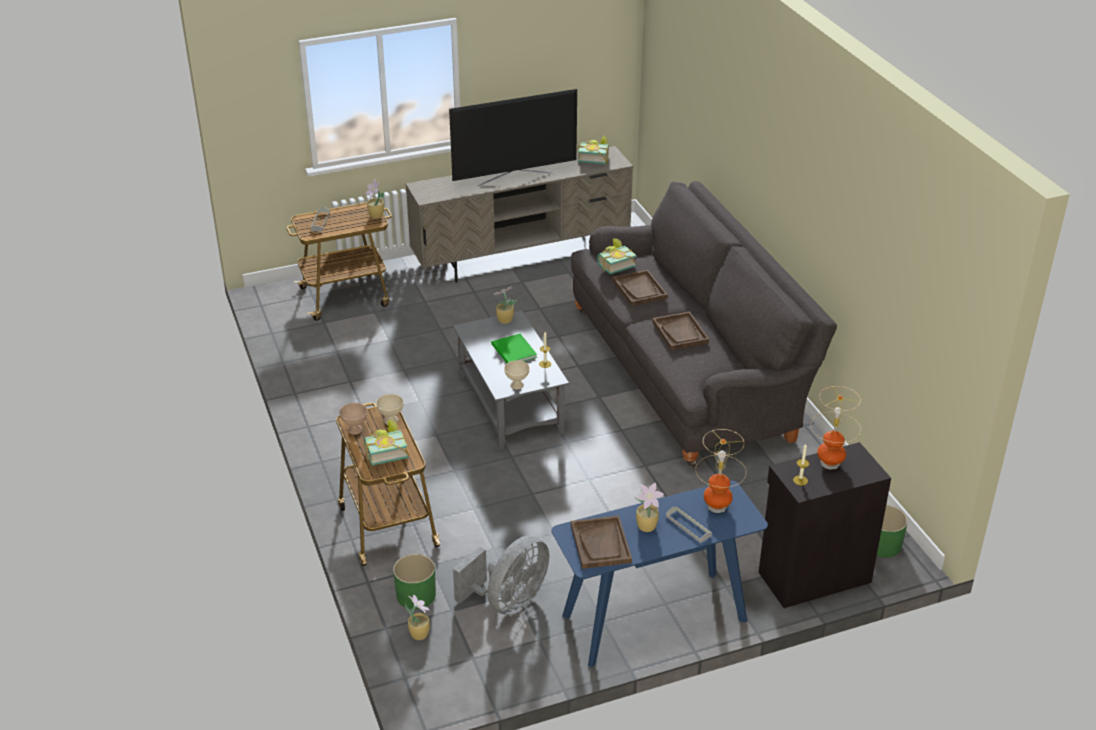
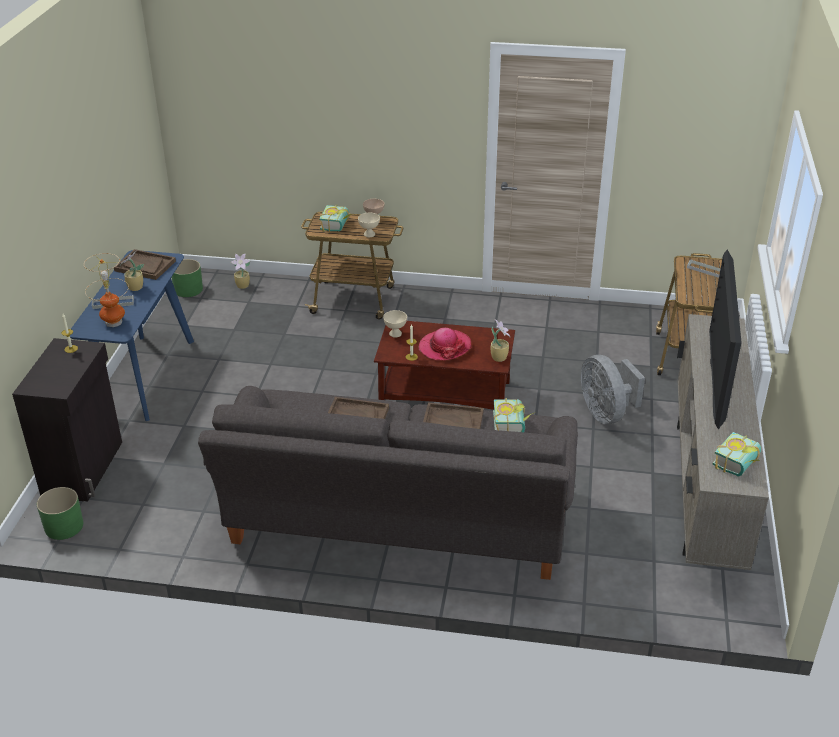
camera: 120 degrees right, 0 degrees up
(376, 216) = (699, 300): potted plant -> none
(416, 595) = (277, 293): green planter -> green planter (188, 290)
(508, 601) = (230, 324): grey fan -> grey fan (606, 413)
(511, 405) = (444, 395): grey coffee table -> brown coffee table
(513, 352) = (444, 347): green book -> hat
(830, 463) = (66, 371): table lamp -> none

